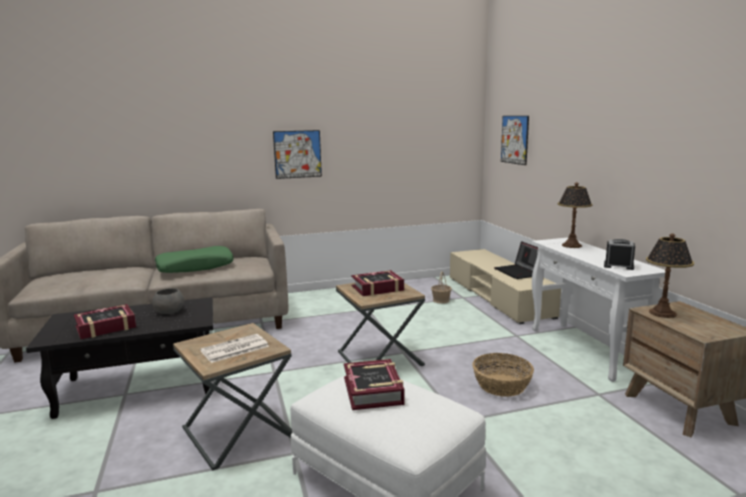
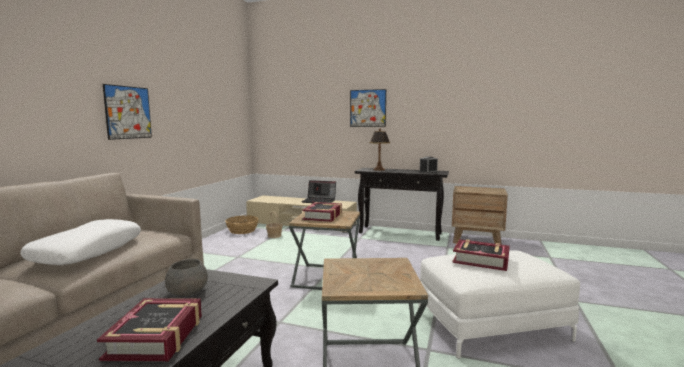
camera: 55 degrees left, 5 degrees down
(195, 267) = (88, 251): green pillow -> white pillow
(234, 349) = (380, 274): newspaper -> none
(501, 385) = (413, 260): basket -> basket (242, 230)
(514, 139) = (292, 107): picture -> picture (368, 108)
(586, 350) = (400, 233): white console table -> black console table
(662, 313) = (466, 190): table lamp -> none

